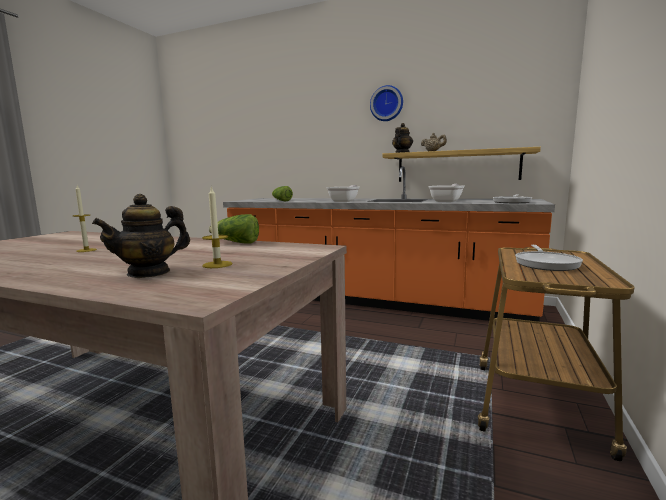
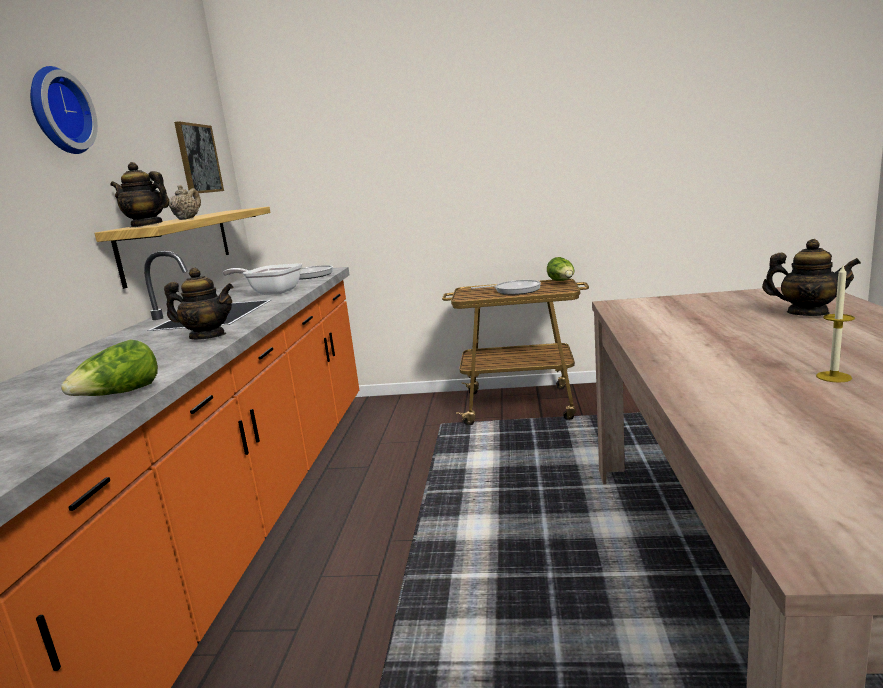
camera: 105 degrees left, 5 degrees up
(217, 264) = (741, 308): candle -> none
(236, 243) = (643, 330): lettuce -> lettuce (562, 281)
(345, 201) = (208, 336): frying pan -> teapot
(510, 113) = (198, 159): none -> picture

